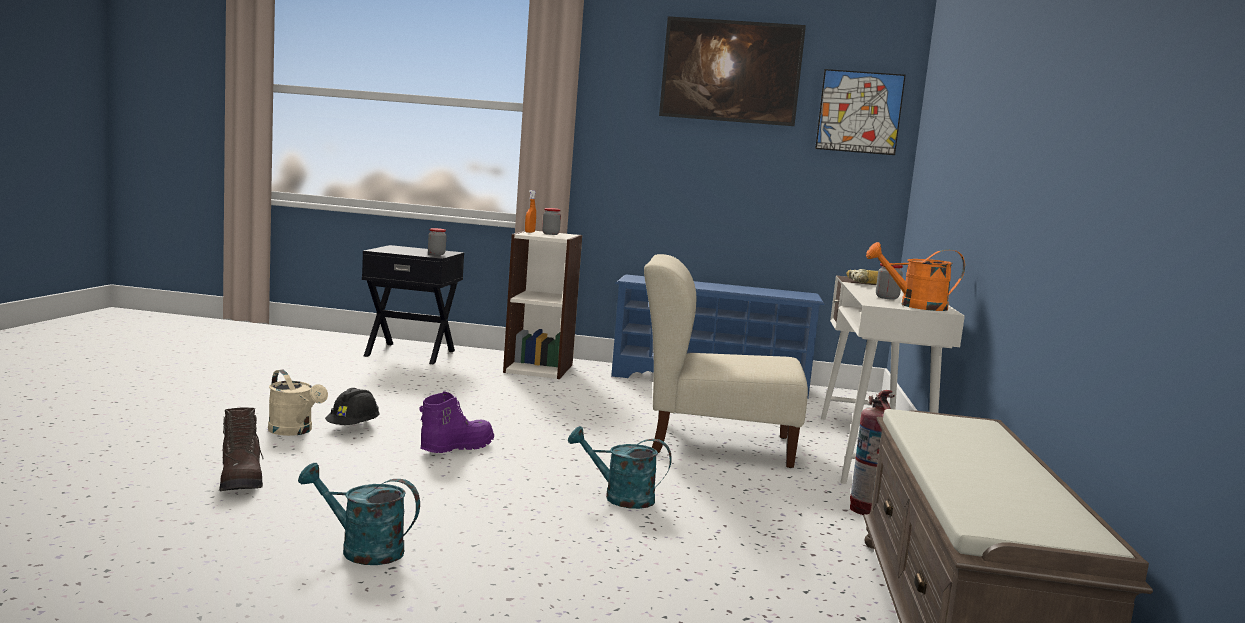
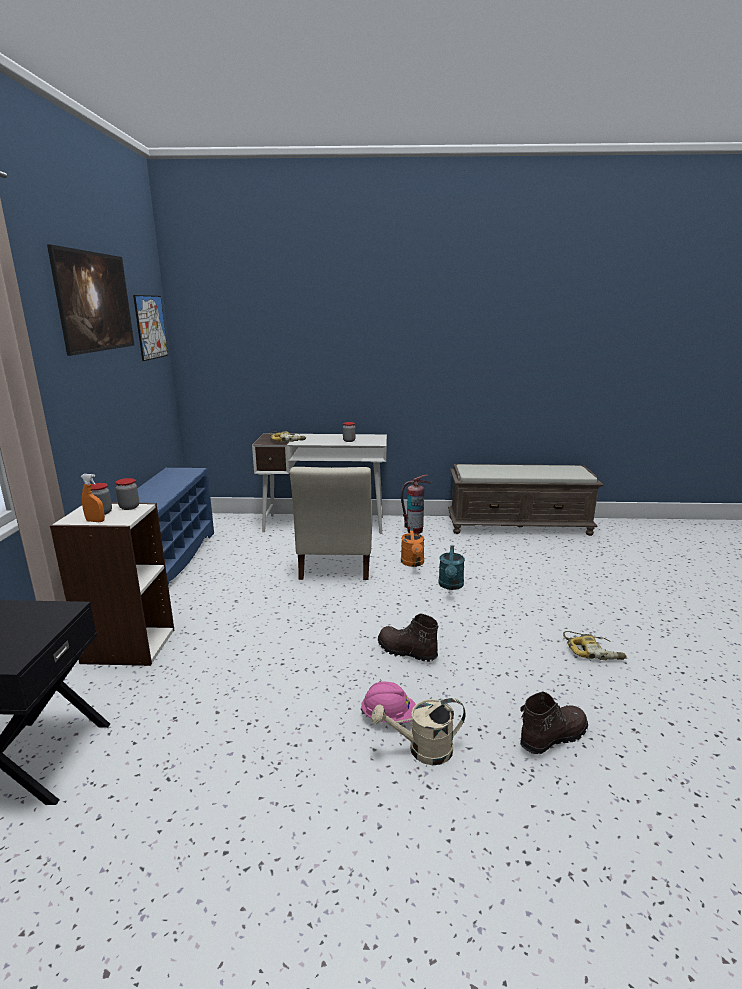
camera: 95 degrees left, 10 degrees up
(294, 431) = (422, 750): beige watering can -> beige watering can turned 135 degrees counterclockwise
(353, 427) = (388, 716): black hard hat -> pink hard hat
(362, 550) = (593, 651): turquoise watering can -> power drill
(436, 254) = (41, 612): jar -> jar (129, 507)
(456, 447) = (406, 651): purple boot -> brown boot
(914, 306) = (372, 438): orange watering can -> orange watering can (413, 563)

